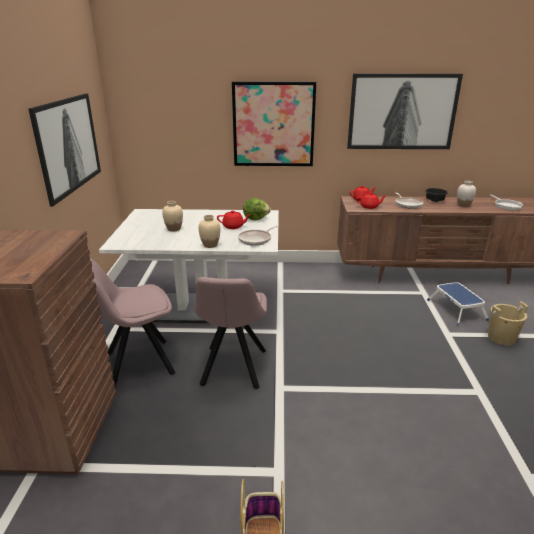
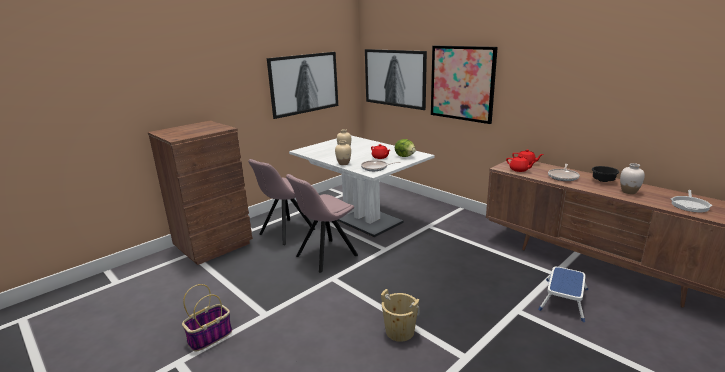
camera: 45 degrees right, 5 degrees down
(139, 363) = (286, 232): pink chair -> pink chair turned 75 degrees counterclockwise
(402, 112) = (579, 80): picture -> picture (394, 78)
(501, 338) = (570, 339): beige bucket -> beige bucket (400, 331)

